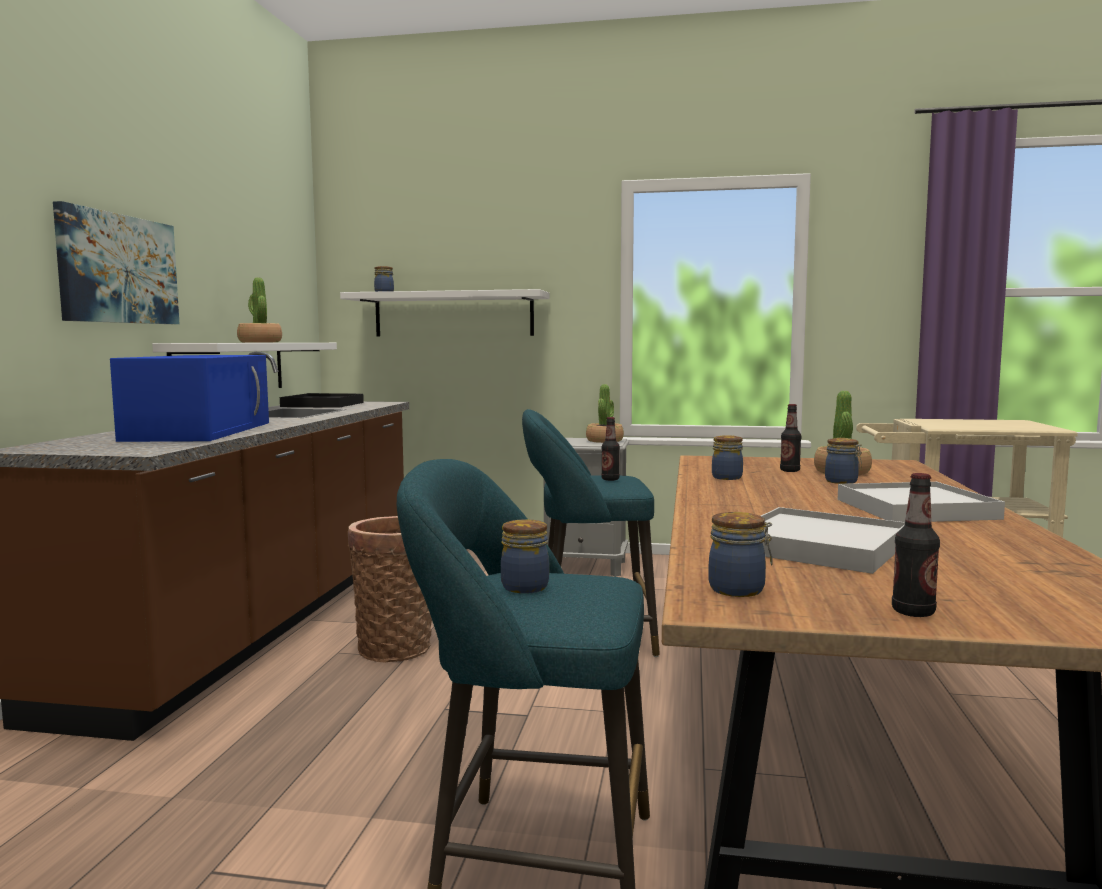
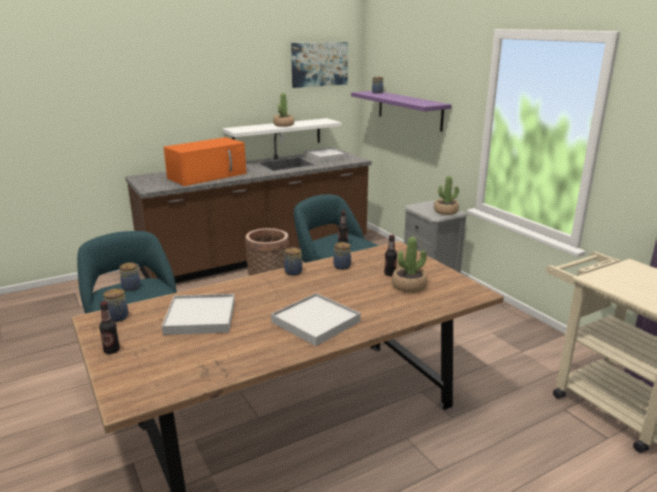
camera: 50 degrees right, 15 degrees up
(118, 269) = (202, 98): picture -> picture (319, 64)
(200, 431) = (208, 175): blue microwave -> orange microwave
(322, 404) = (325, 156): black tray -> white tray
(453, 315) = (409, 110): white shelf -> purple shelf
(842, 482) = (374, 292): jar -> jar (293, 272)

